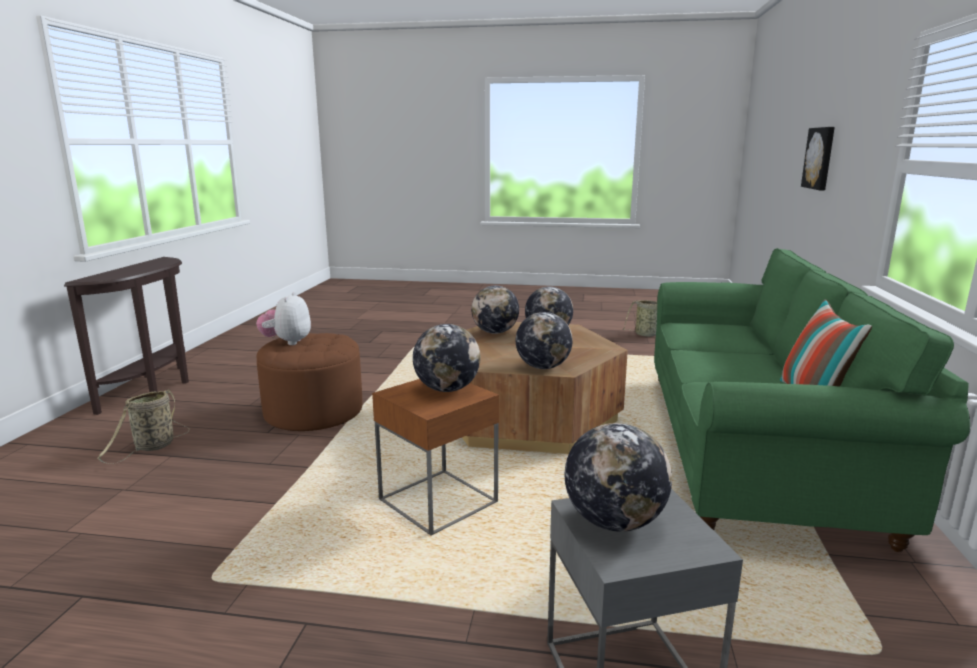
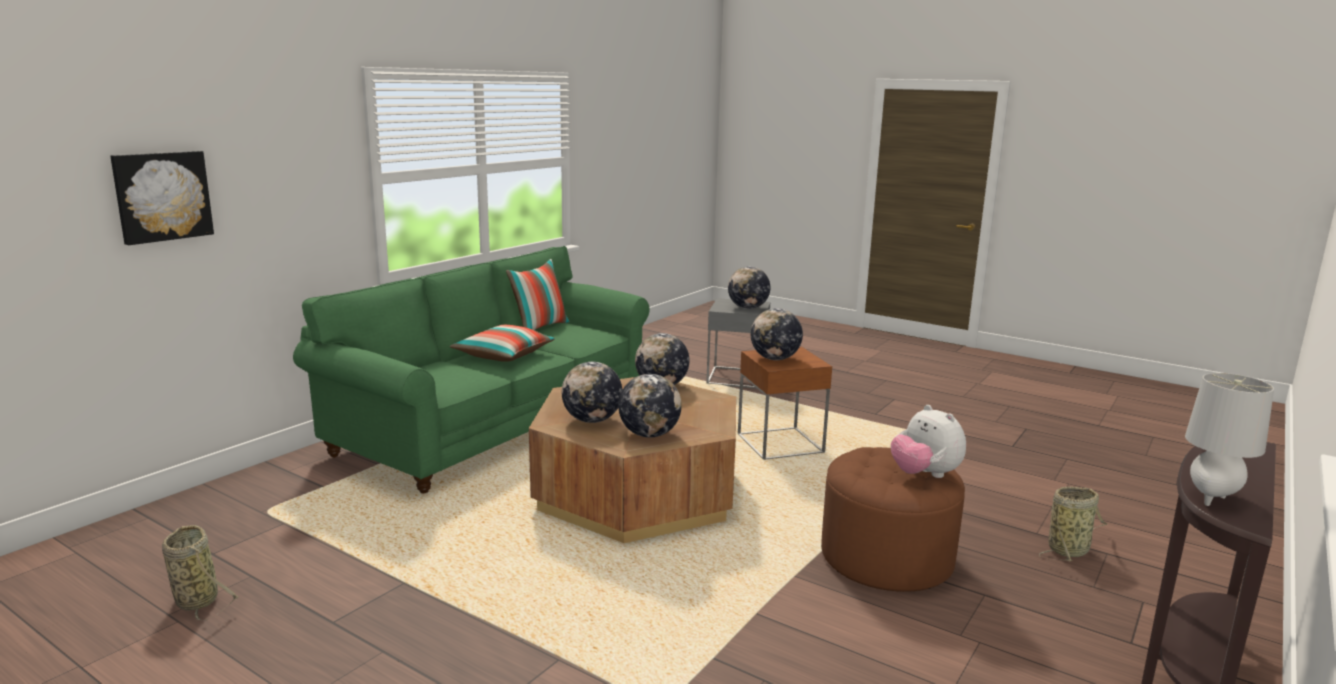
camera: 155 degrees left, 0 degrees up
(166, 262) = (1211, 498): none -> grey table lamp
(287, 342) = (924, 475): plush toy -> plush toy turned 120 degrees clockwise
(736, 361) = (503, 355): none -> pillow

